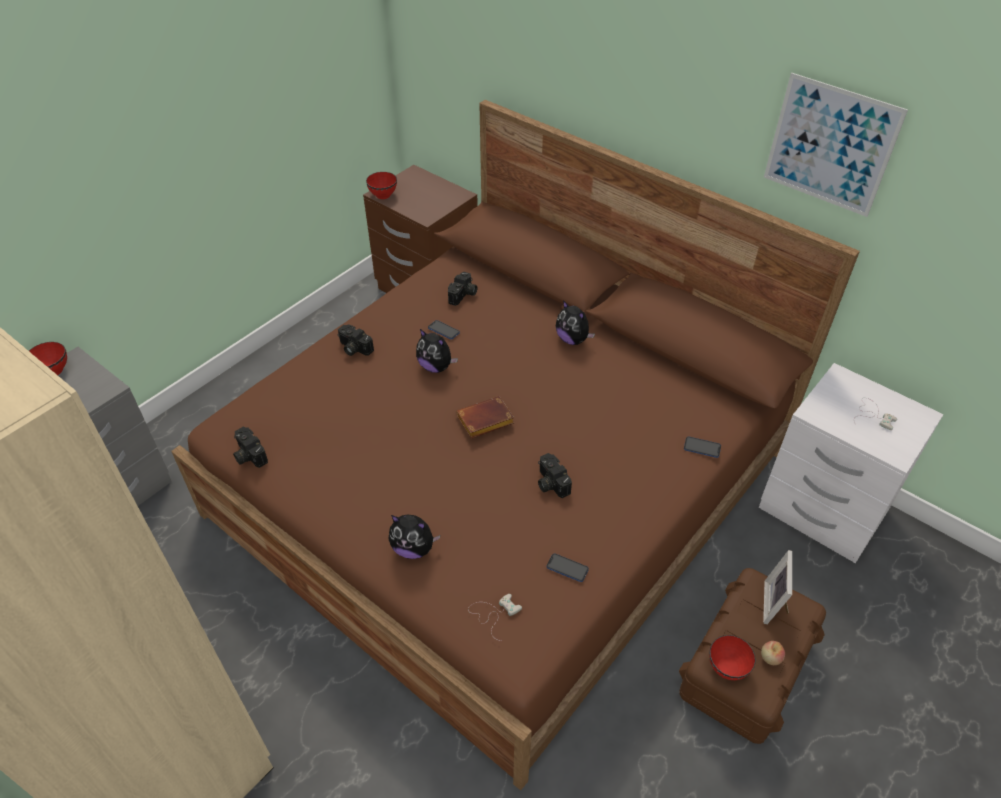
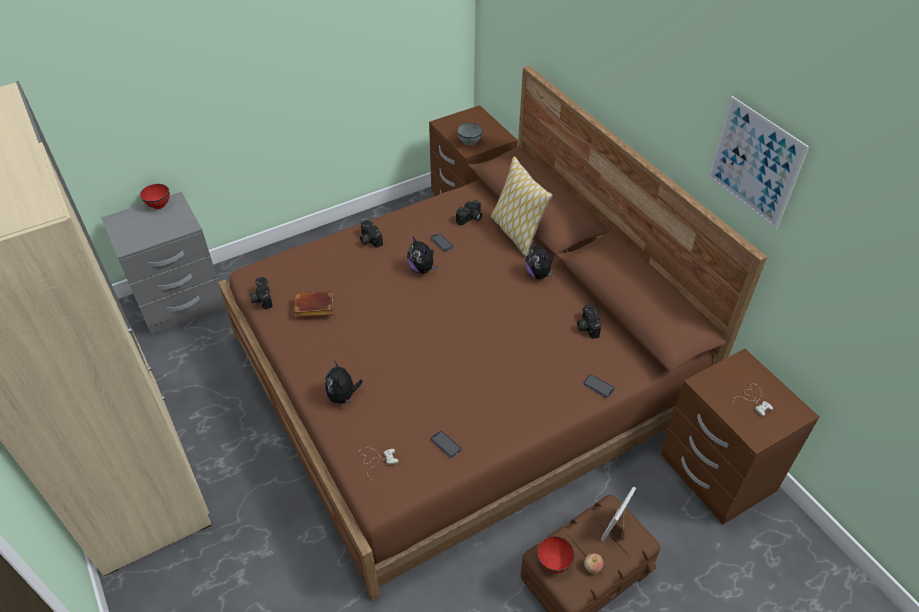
camera: 20 degrees right, 0 degrees up
(383, 195) = (443, 125): red bowl -> none
(413, 548) = (343, 396): plush toy -> plush toy turned 45 degrees clockwise
(423, 208) = (470, 142): none -> grey bowl
(484, 422) = (437, 320): brown book -> brown book (313, 308)
(524, 299) = (516, 233): none -> pillow
(550, 483) = (464, 379): camera -> camera (586, 326)
(822, 510) = (715, 474): white nightstand -> brown nightstand

